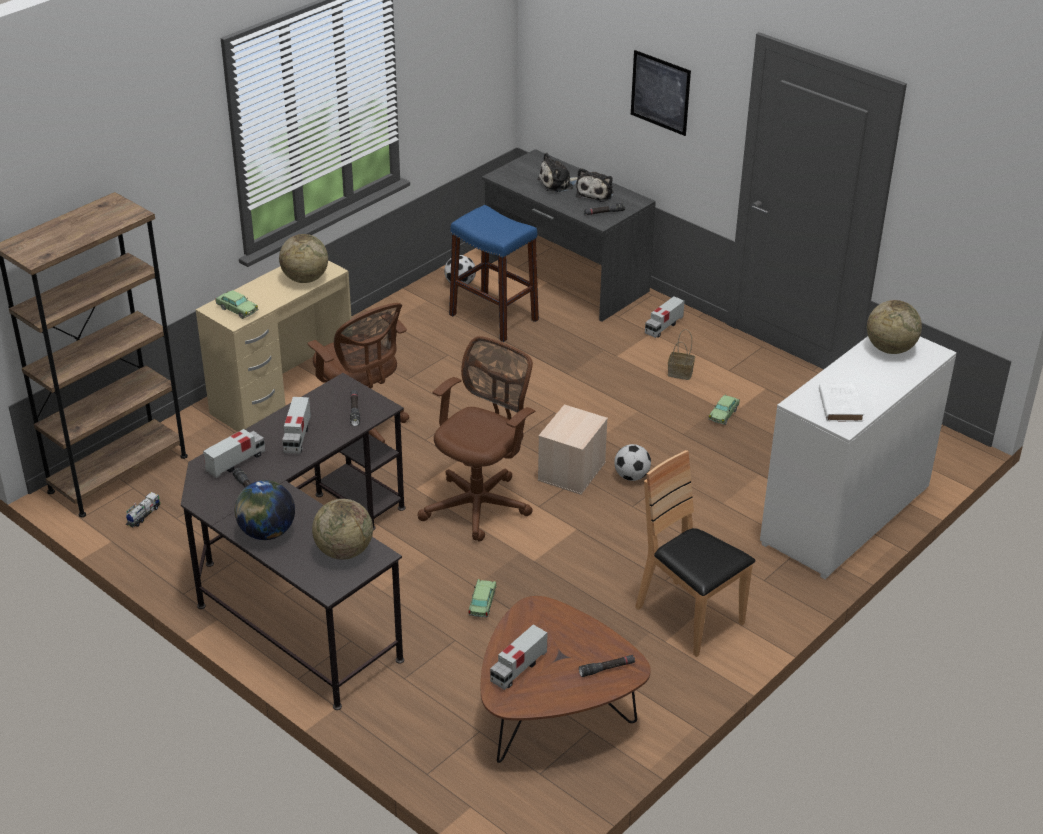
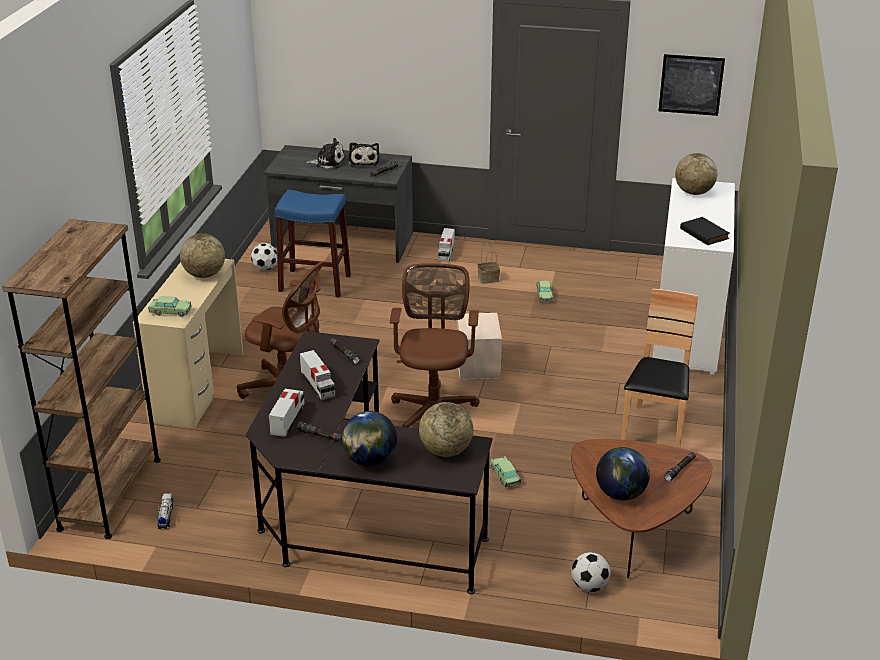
camera: 30 degrees left, 5 degrees down
(518, 669) = (621, 494): toy truck -> globe
(558, 183) = (328, 162): plush toy -> plush toy turned 120 degrees counterclockwise
(631, 476) = (523, 355): football -> football (589, 586)
(660, 92) = (406, 64): picture -> picture (691, 84)
(689, 617) = (655, 431): brown chair -> brown chair turned 90 degrees clockwise
(840, 404) = (703, 233): white book -> black book

